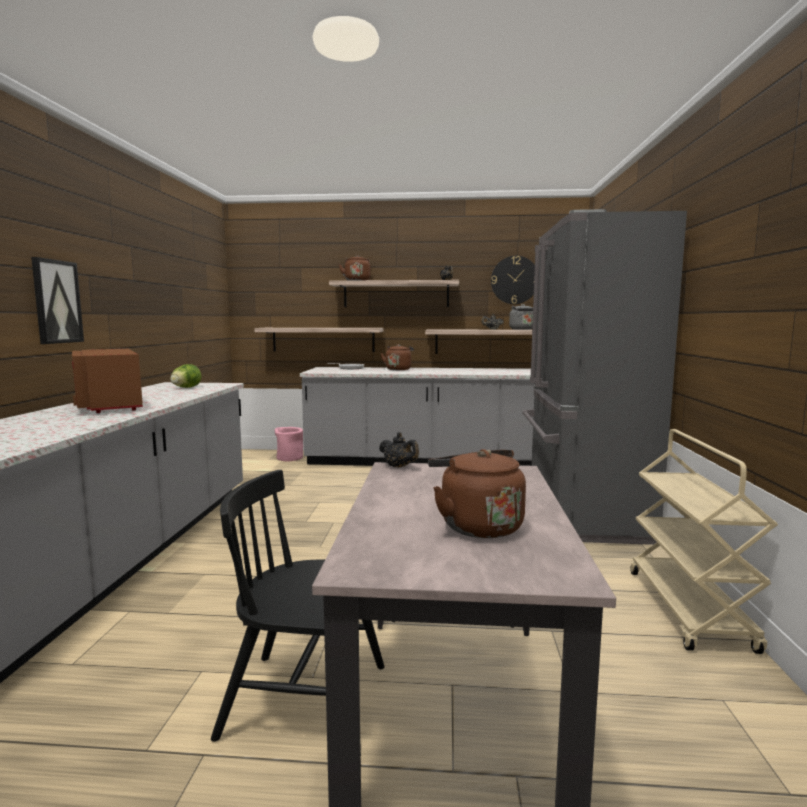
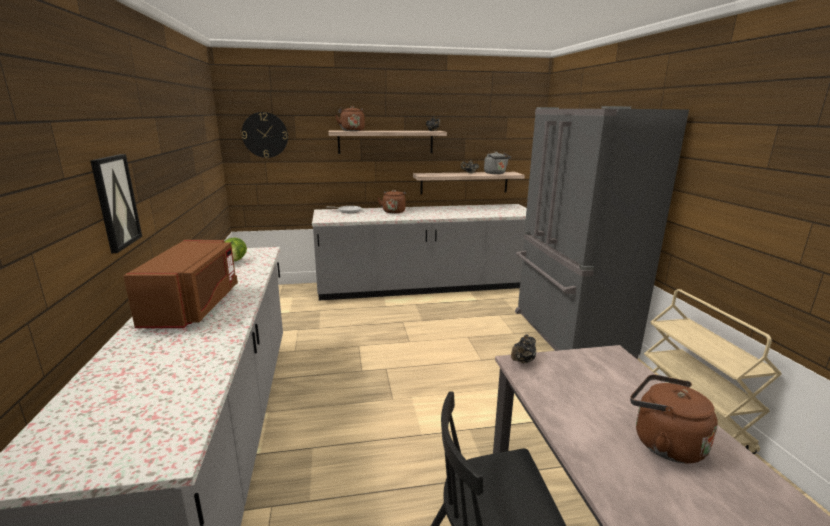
camera: 15 degrees left, 10 degrees up
(108, 405) = (193, 307): brown microwave -> brown microwave turned 135 degrees counterclockwise
(289, 458) = (297, 294): pink planter -> none
(323, 339) = (319, 184): shelf -> none
(399, 467) = (522, 361): black teapot -> black teapot turned 105 degrees clockwise
(514, 280) = (487, 129): wall clock -> wall clock (265, 135)

